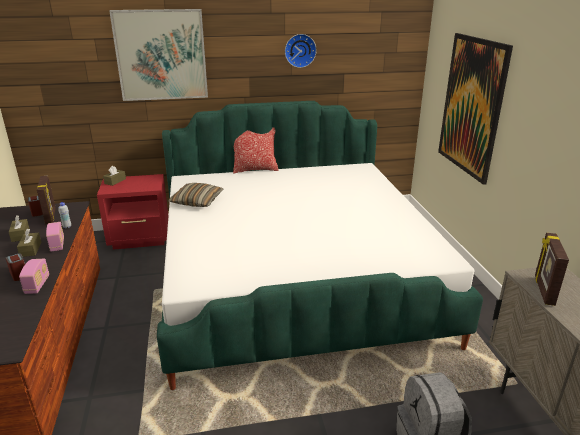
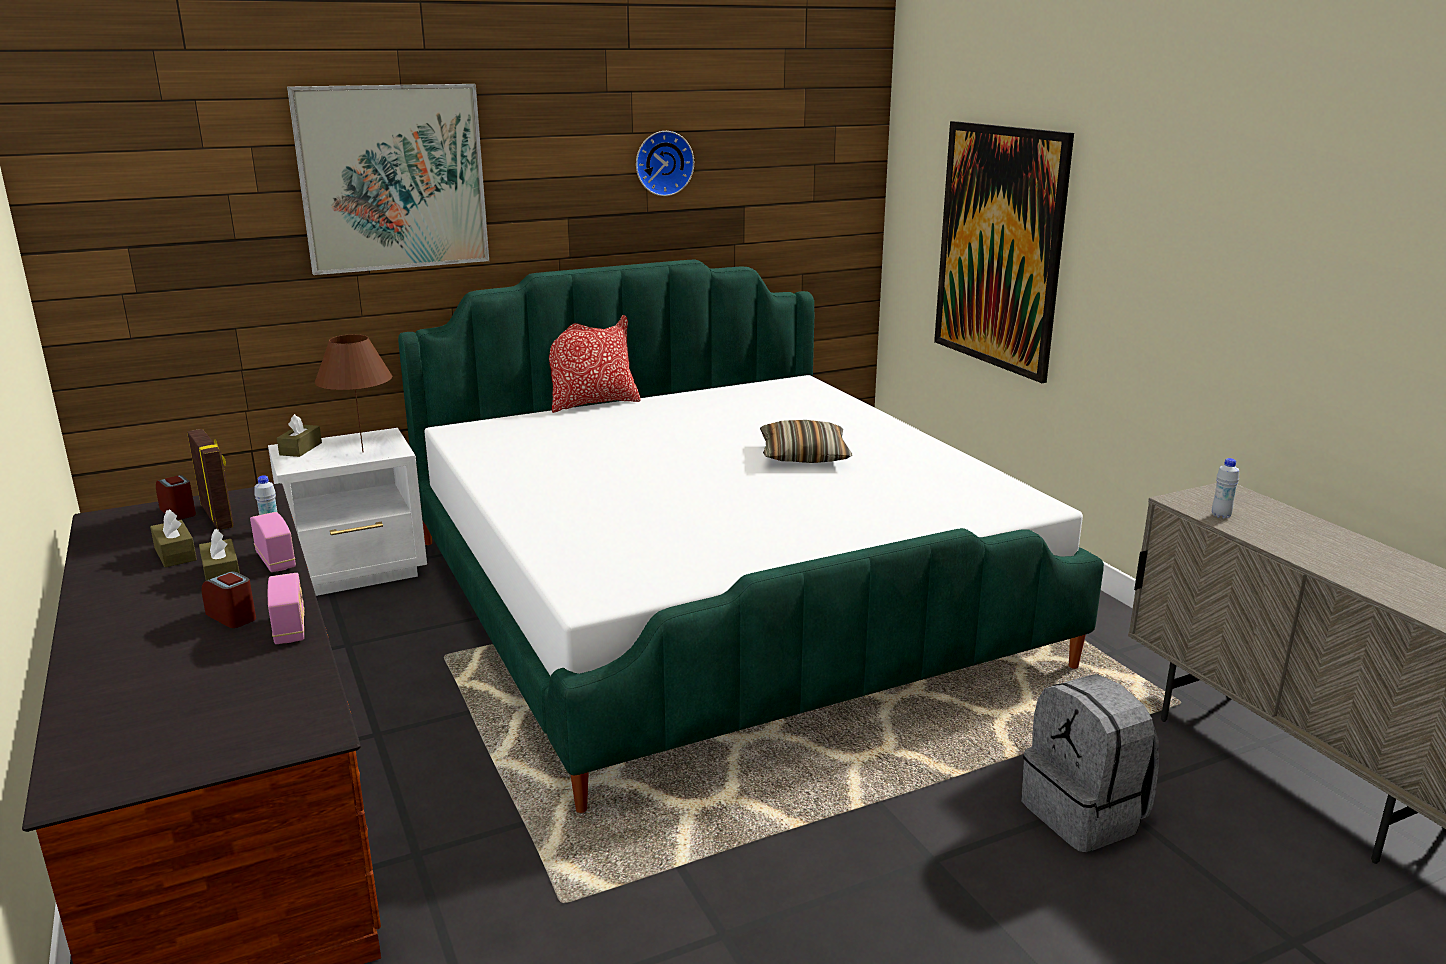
camera: 15 degrees left, 5 degrees down
(140, 186) = (363, 452): none -> brown table lamp
(141, 239) = (359, 571): red nightstand -> white nightstand
(197, 201) = (513, 464): pillow -> pillow (804, 455)
(543, 290) = (1220, 516): picture frame -> white bottle

